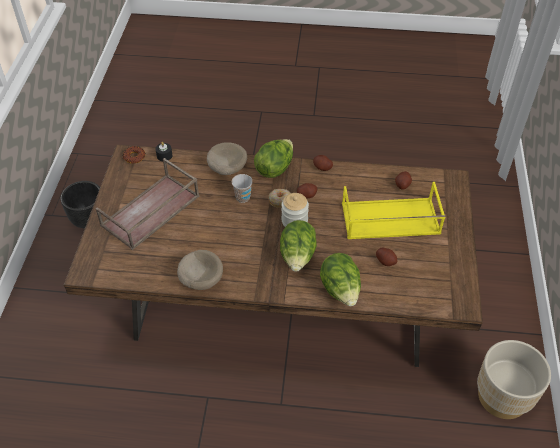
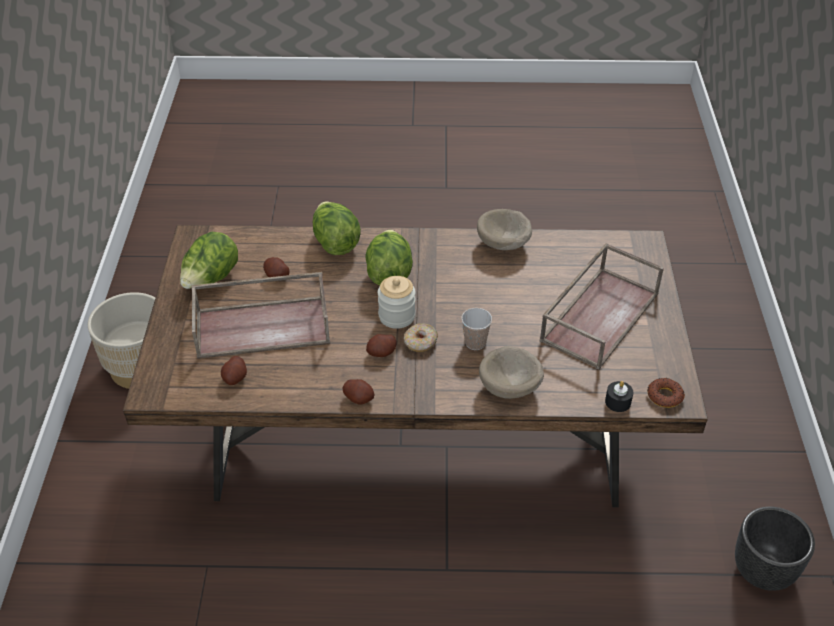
camera: 175 degrees right, 5 degrees down
(275, 168) = (434, 392): lettuce -> lettuce (211, 279)
(389, 219) = (264, 326): yellow tray -> brown tray

